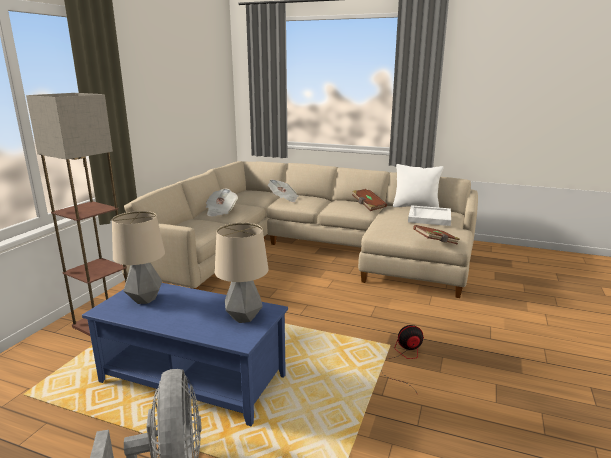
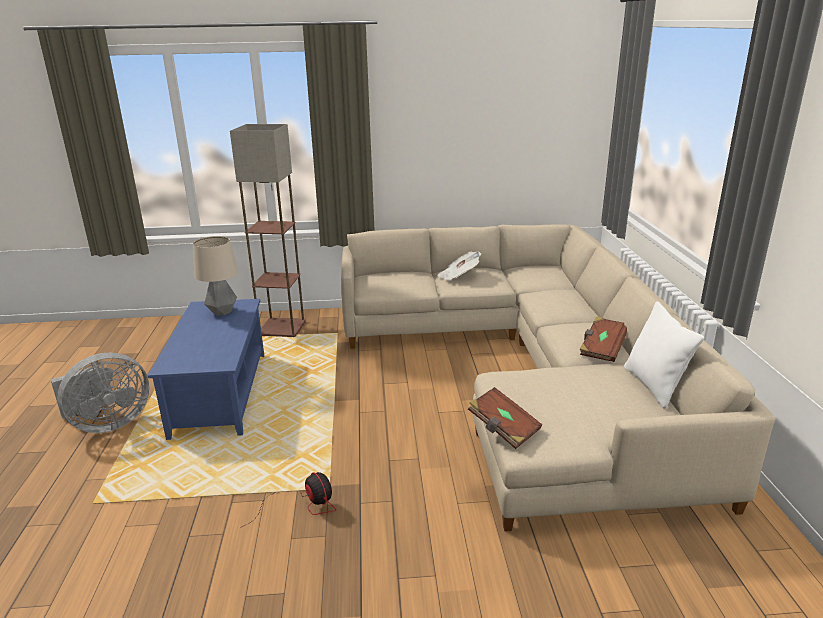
camera: 65 degrees right, 5 degrees up
(244, 317) = (205, 357): table lamp -> none
(283, 199) = (546, 292): newspaper -> none
(429, 217) = (602, 404): white tray -> none

